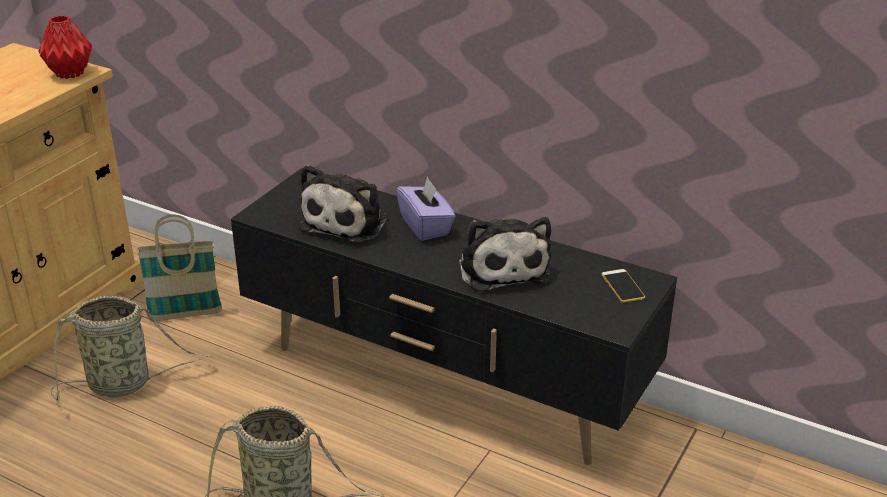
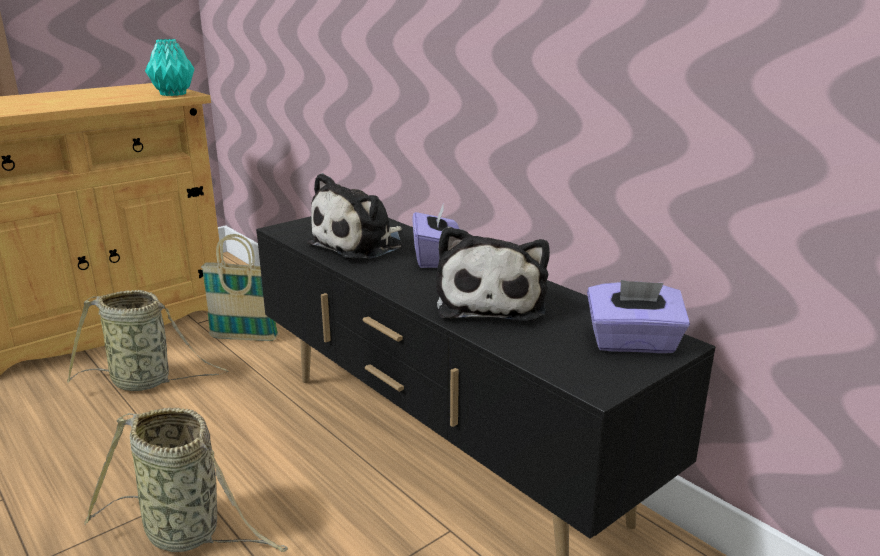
camera: 20 degrees right, 10 degrees down
(69, 74) = (172, 94): red vase -> turquoise vase
(622, 286) = (633, 343): phone -> purple tissue box

